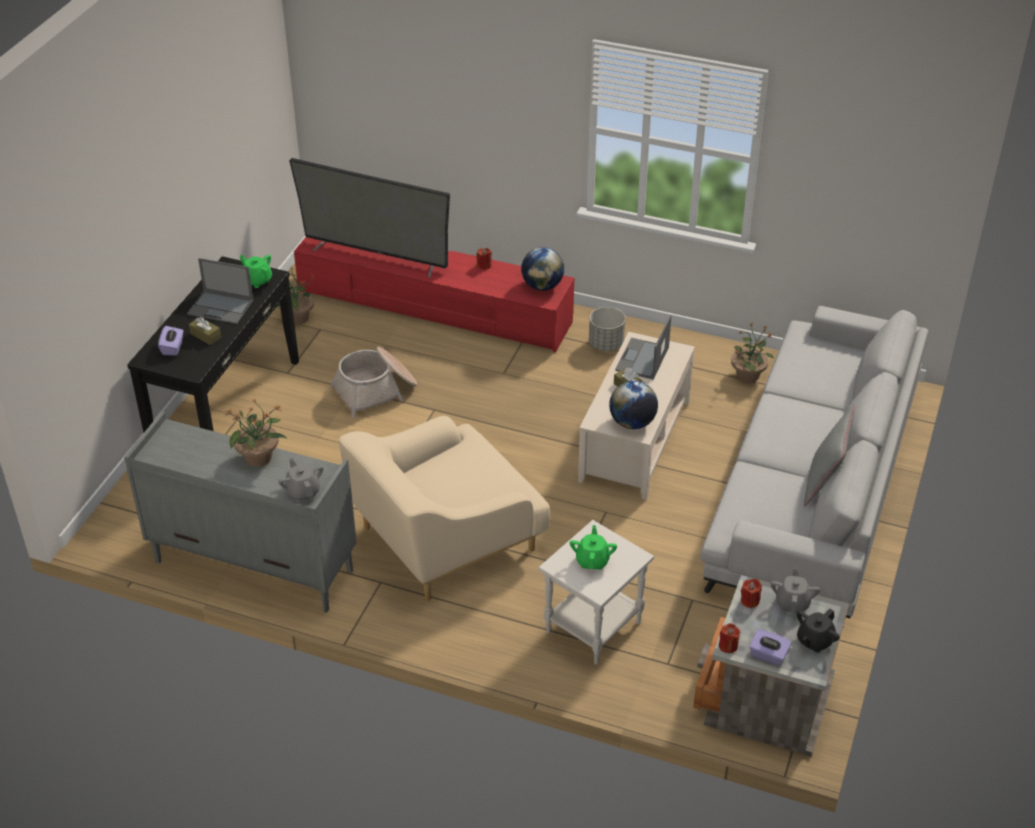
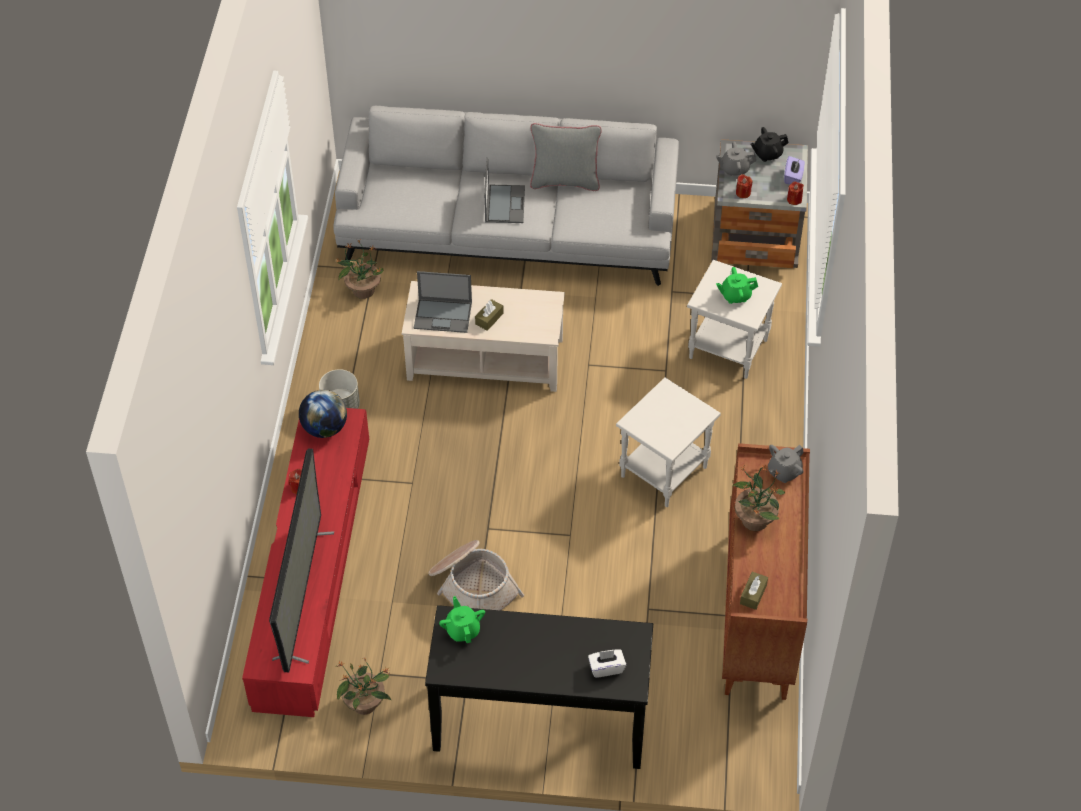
camera: 105 degrees left, 10 degrees up
(173, 348) = (606, 668): purple tissue box -> white tissue box
(205, 335) = (575, 644): brown tissue box -> brown tissue box (753, 594)
(221, 307) = (522, 647): laptop -> laptop (504, 203)
(252, 566) = (757, 615): grey cabinet -> brown cabinet
(257, 280) = (463, 630): green teapot -> green teapot turned 135 degrees clockwise
(446, 538) = (664, 473): beige armchair -> white side table
(632, 423) = (539, 308): globe -> none
(814, 641) = (767, 154): black teapot -> black teapot turned 135 degrees clockwise

